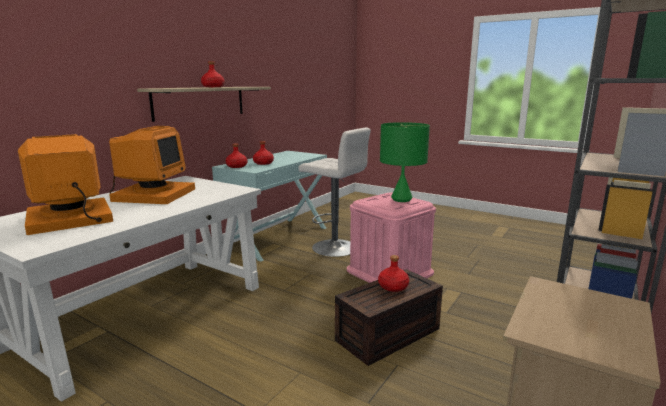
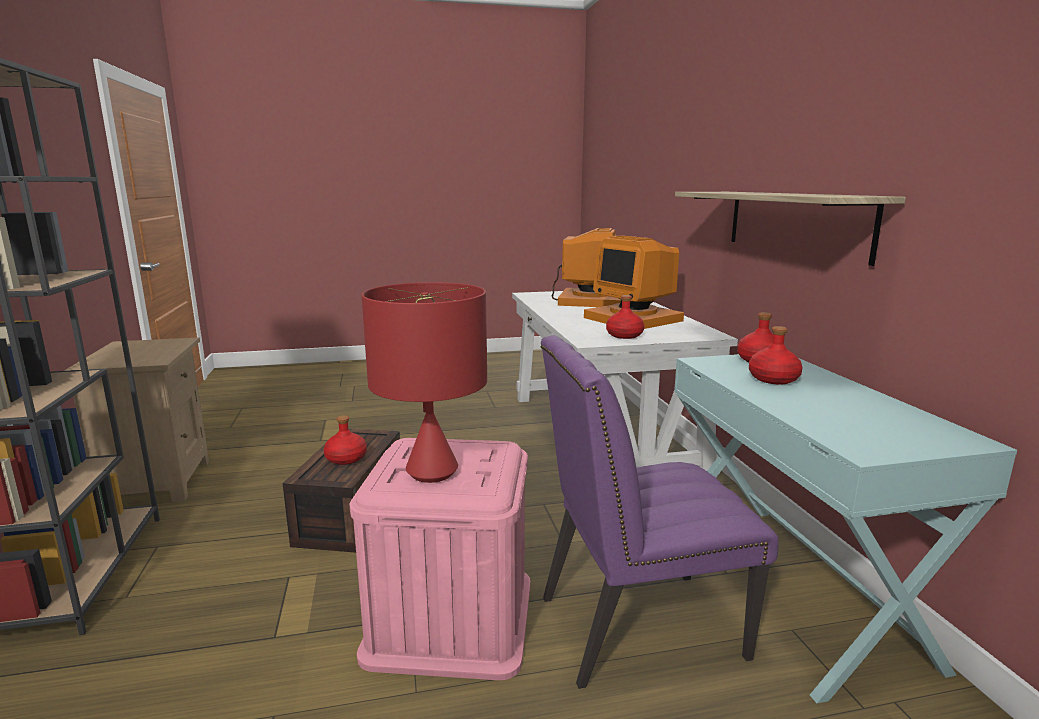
camera: 135 degrees right, 0 degrees up
(213, 87) = (781, 193): red bottle -> red bottle (624, 335)
(335, 248) = (641, 626): white stool -> purple chair
(401, 200) = (432, 473): green table lamp -> red table lamp

